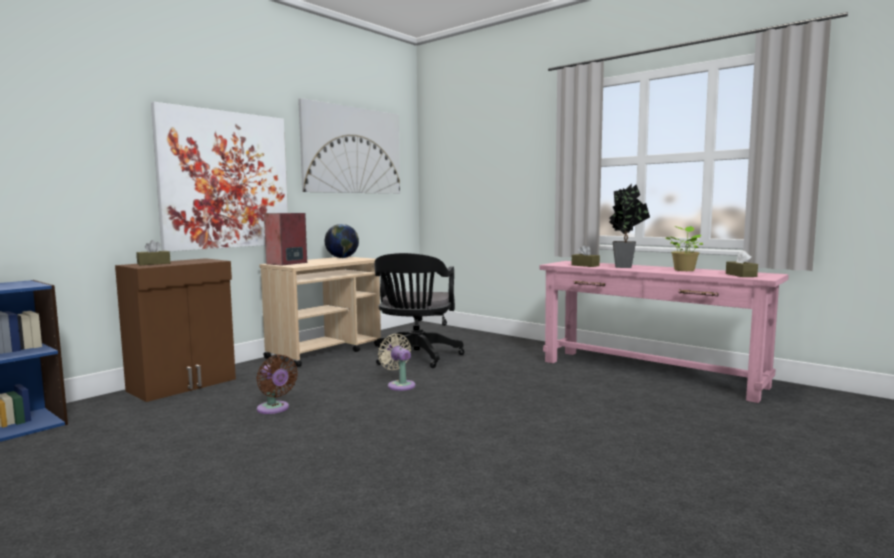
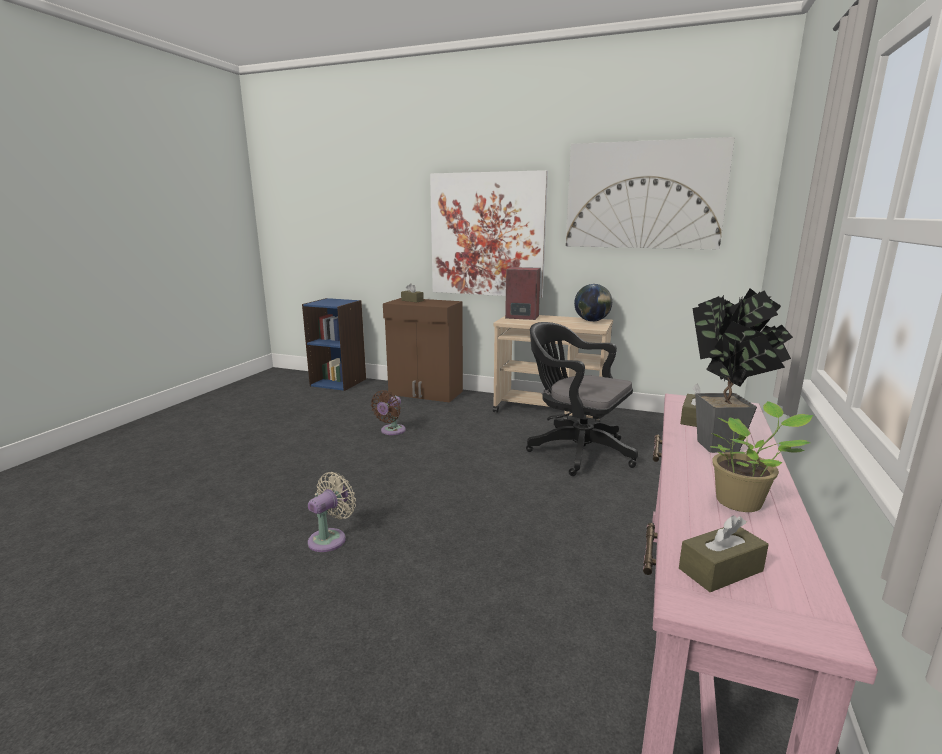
camera: 70 degrees right, 10 degrees up
(399, 385) = (479, 462): beige fan -> beige fan (330, 538)
(415, 358) = (575, 451): black office chair -> black office chair turned 45 degrees clockwise

